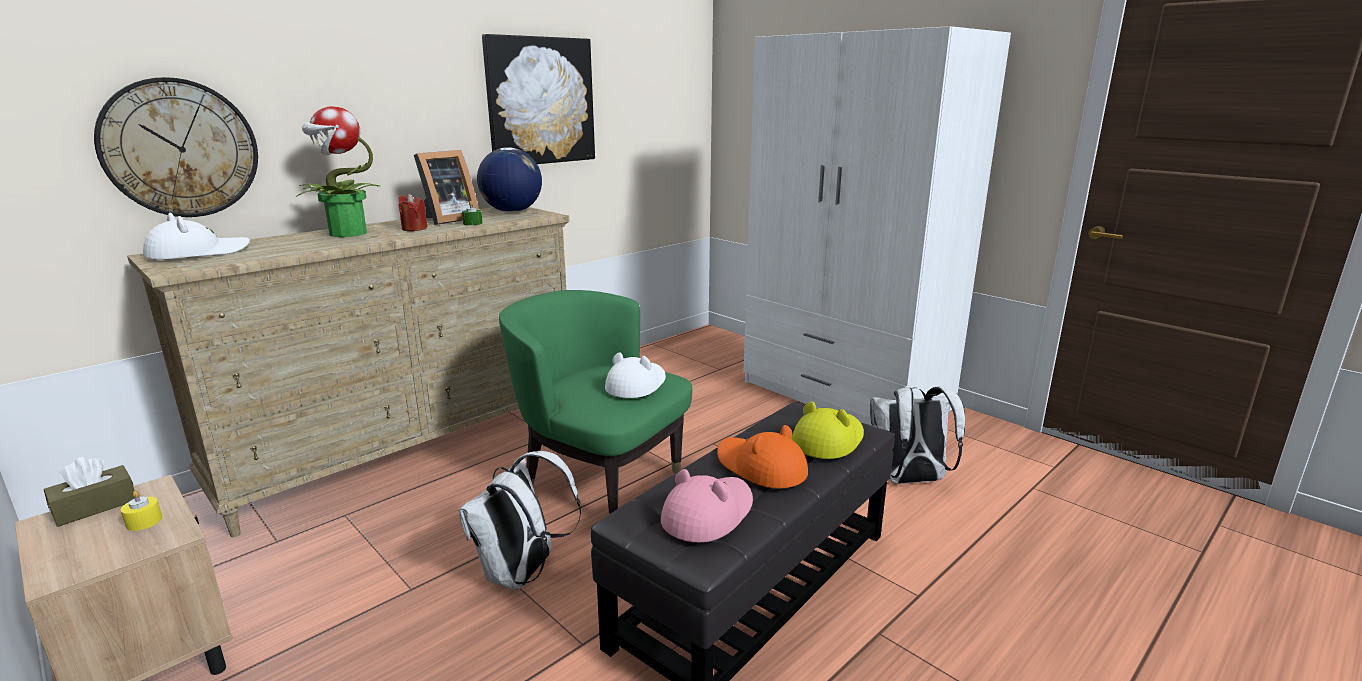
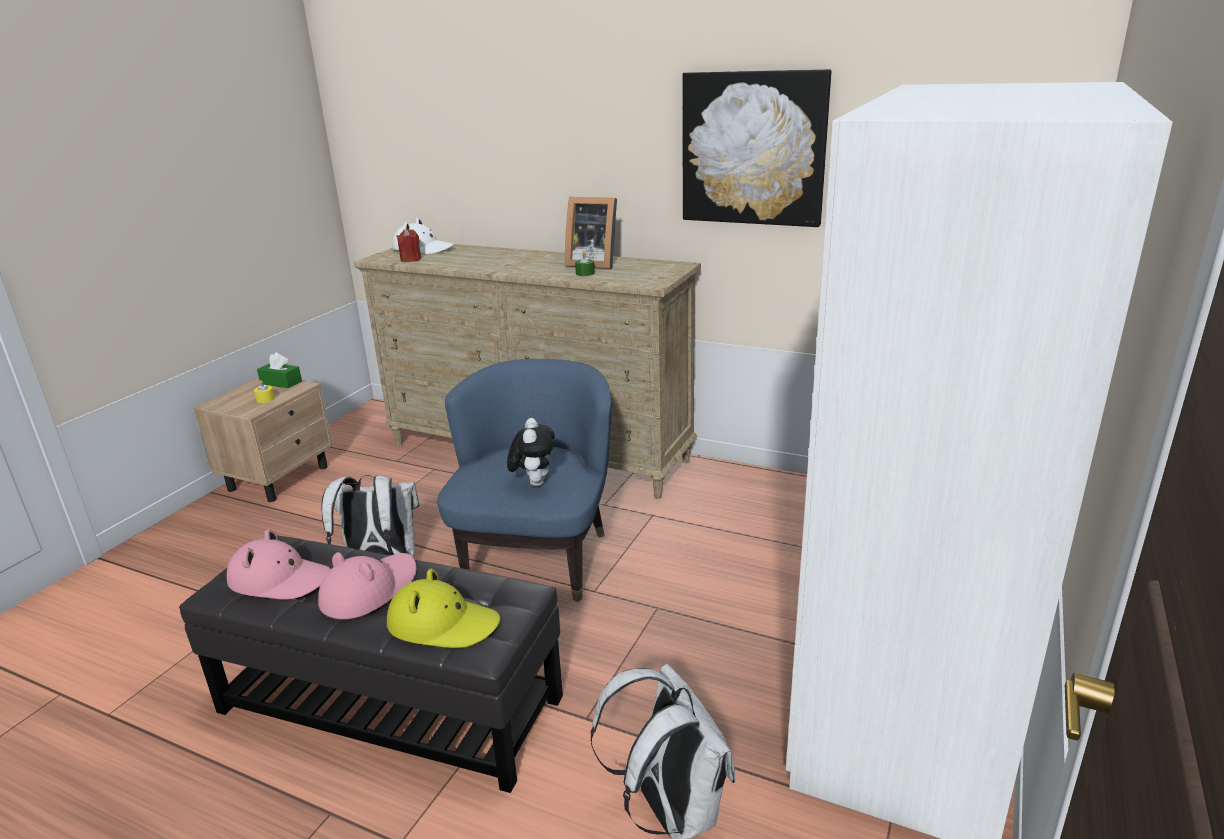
camera: 70 degrees right, 5 degrees up
(95, 506) = (281, 382): brown tissue box -> green tissue box
(180, 148) = (447, 171): wall clock -> none
(346, 233) = (510, 257): potted plant -> none
(414, 228) = (545, 266): red candle -> red candle (411, 259)
(512, 211) = (656, 270): globe -> none
(600, 479) = (538, 558): green armchair -> blue armchair
(636, 384) = (534, 482): white hat -> plush toy
(760, 467) = (369, 590): orange hat -> pink hat

